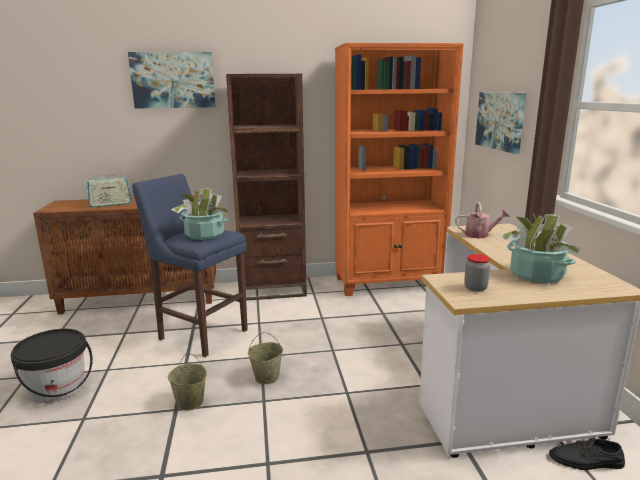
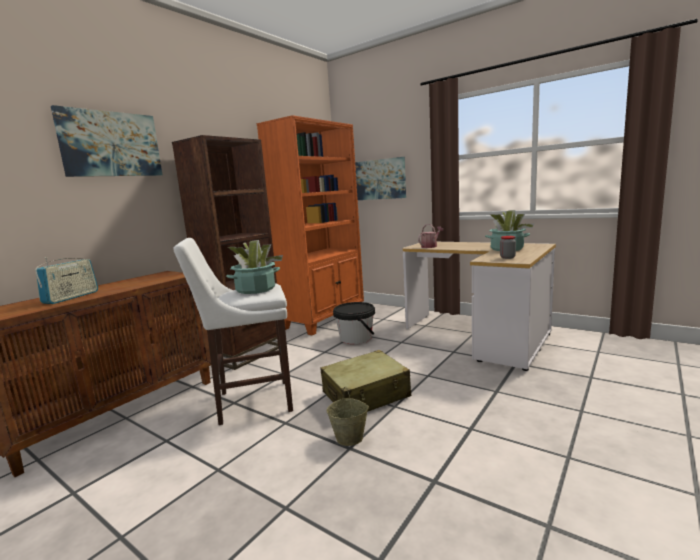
camera: 45 degrees left, 5 degrees down
(57, 388) = (194, 514): black bucket -> black bucket (356, 338)
(200, 333) = (250, 402): blue stool -> white stool
(267, 377) = (366, 395): beige bucket -> beige suitcase
(586, 461) = (561, 344): black shoe -> none

